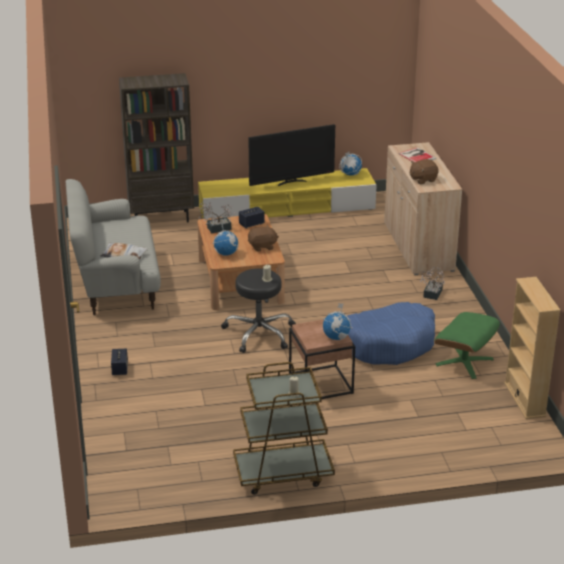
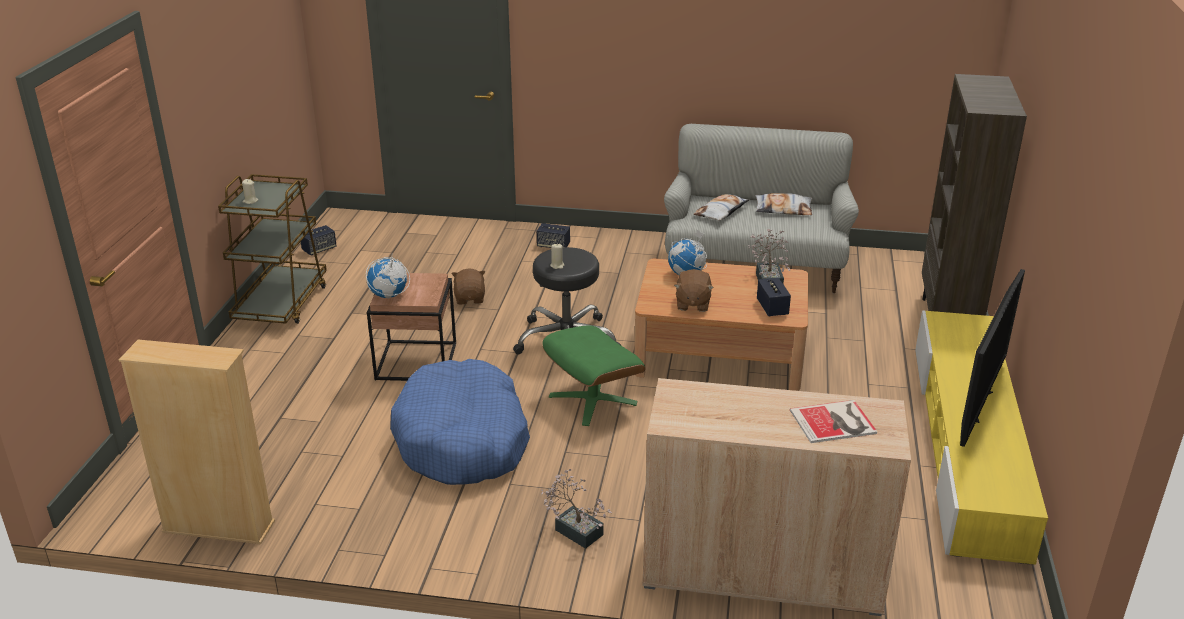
camera: 110 degrees right, 0 degrees up
(108, 235) = (783, 209): none -> pillow
(180, 489) = (319, 249): none -> speaker
(291, 182) = (979, 405): television -> television turned 150 degrees counterclockwise
(350, 174) = (1011, 485): globe -> none
(422, 179) = (713, 398): brown plush toy -> brown plush toy (470, 298)
(464, 362) = (358, 499): green ottoman -> green ottoman (592, 400)

